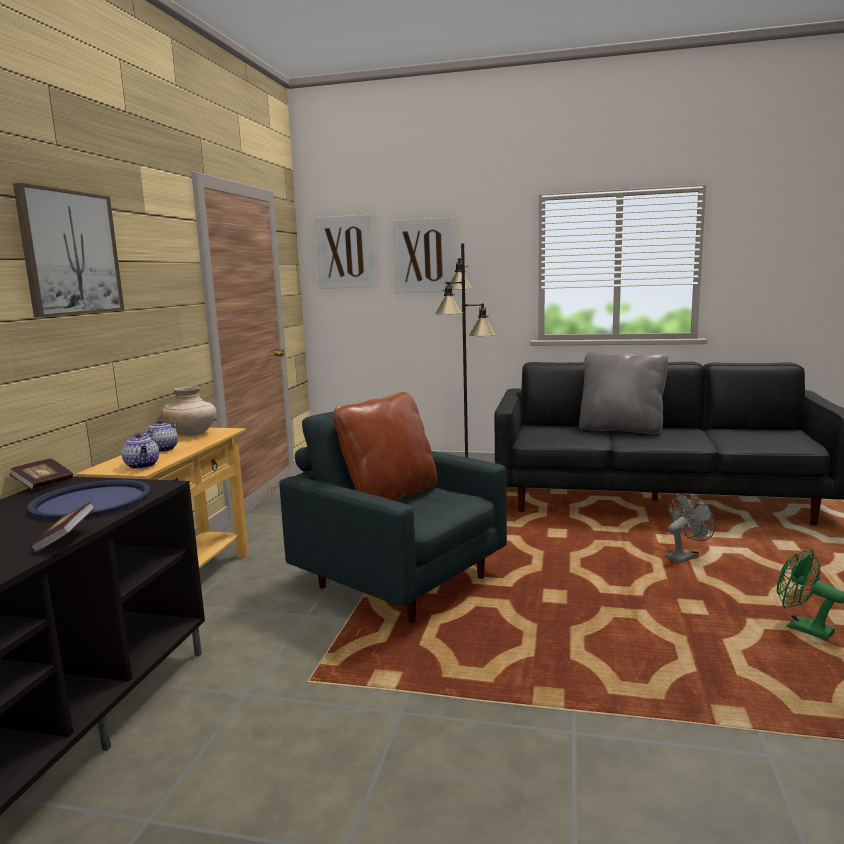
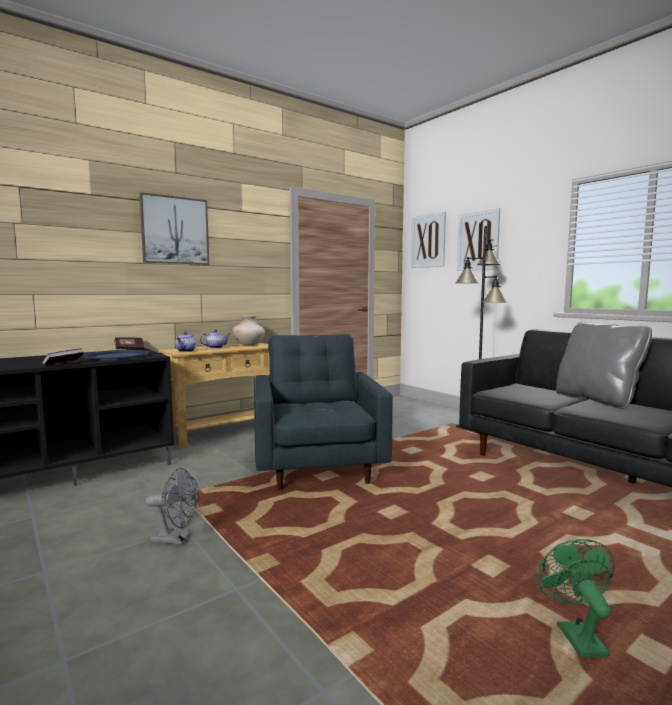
camera: 40 degrees right, 5 degrees down
(390, 497) = (316, 402): brown pillow -> none
(685, 556) = (570, 531): grey fan -> grey fan (176, 539)

